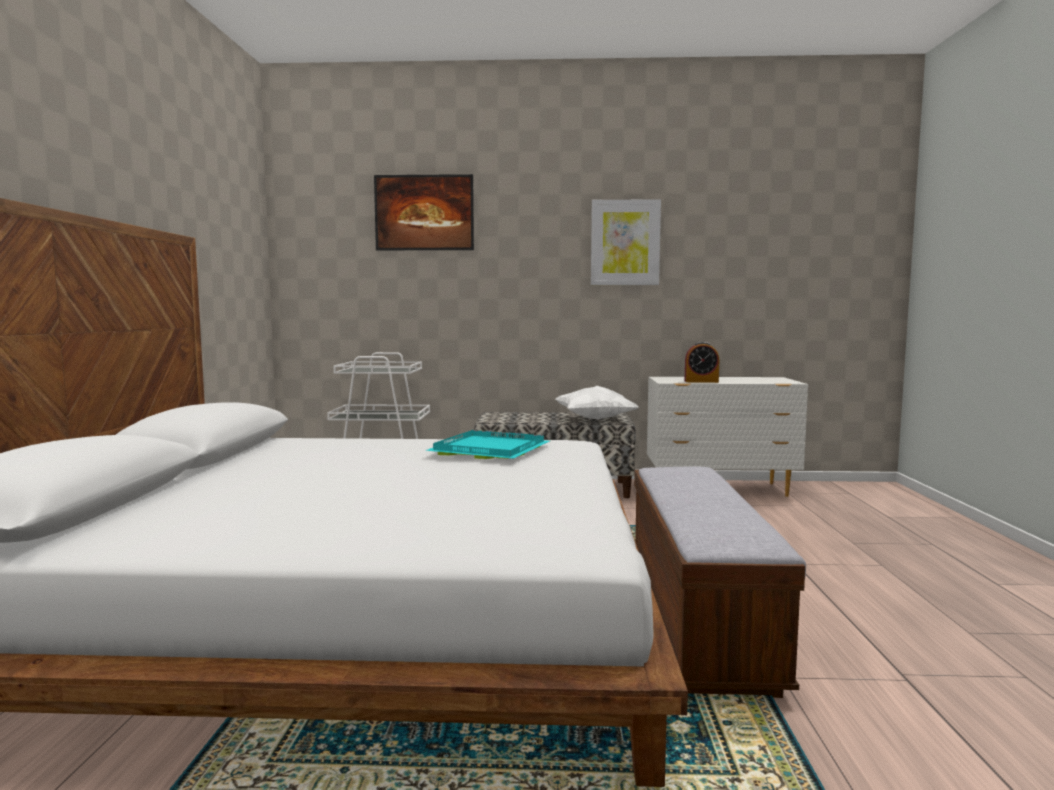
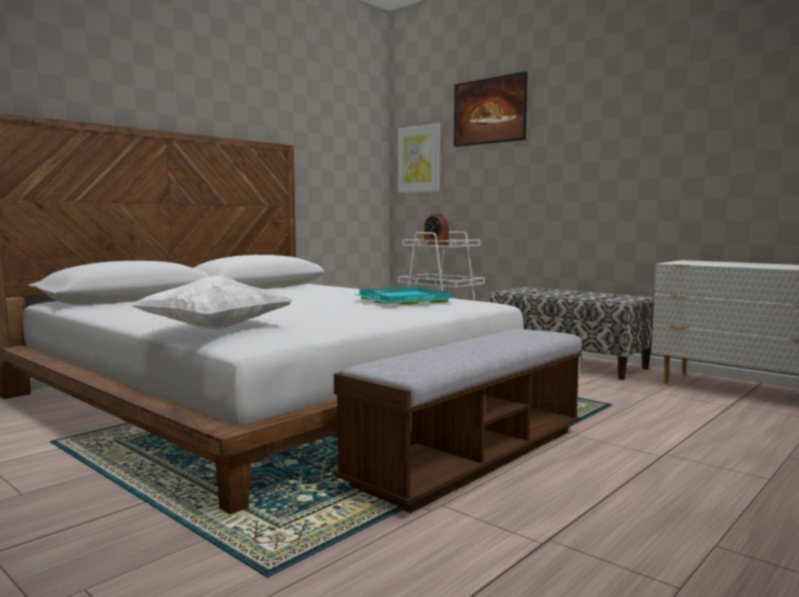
camera: 40 degrees right, 0 degrees up
(595, 419) = (602, 298): white pillow -> white pillow (214, 329)
(625, 243) = (664, 119): picture -> picture (419, 159)
(701, 381) = (712, 264): alarm clock -> alarm clock (436, 244)

